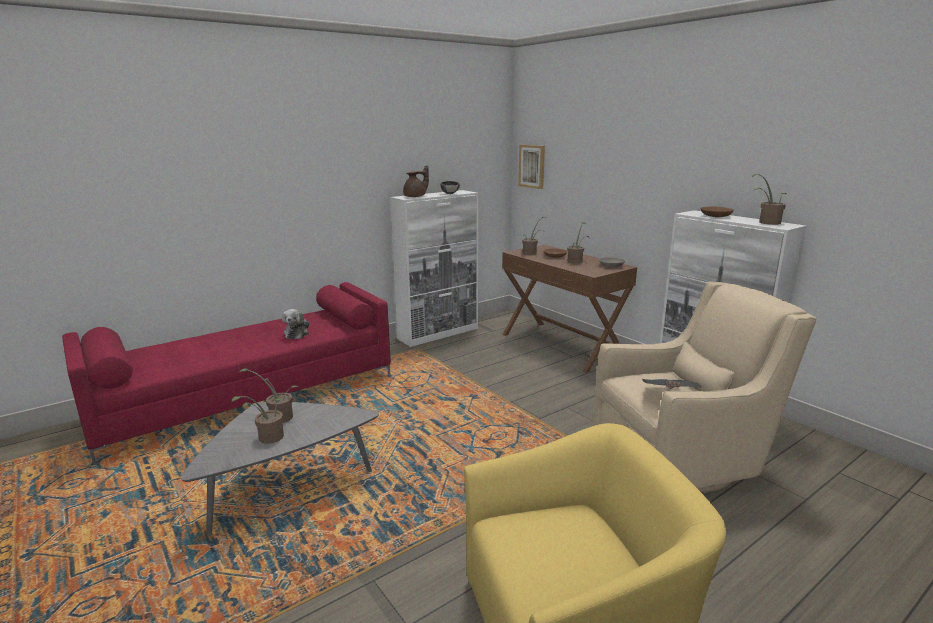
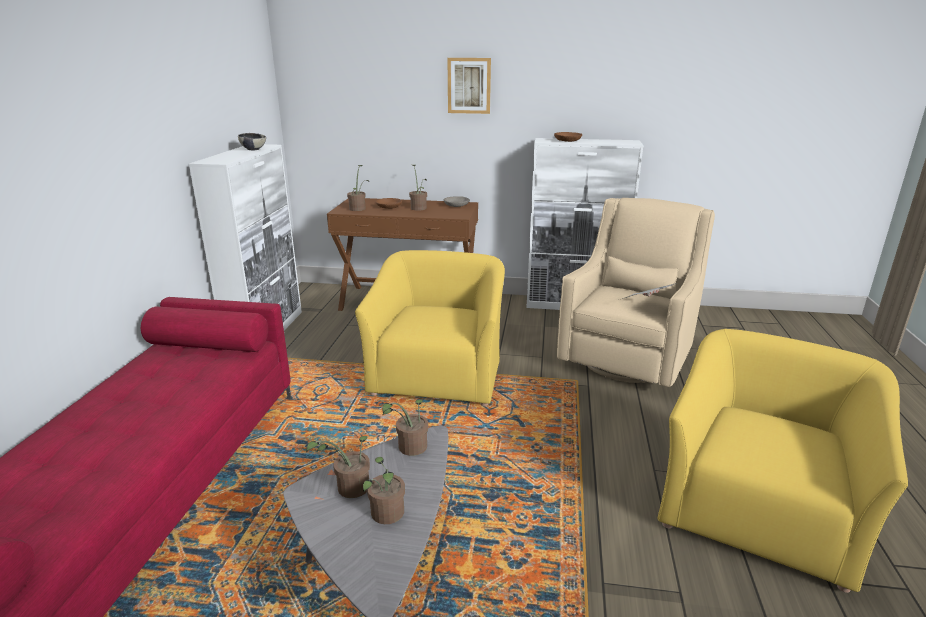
camera: 45 degrees left, 5 degrees up
(297, 333) = (185, 386): plush toy -> none
(416, 196) = (225, 158): brown teapot -> none
(496, 402) = (438, 375): none -> yellow armchair
(532, 166) = (315, 106): picture -> picture (469, 85)
(766, 222) = (614, 141): potted plant -> potted plant (409, 448)

